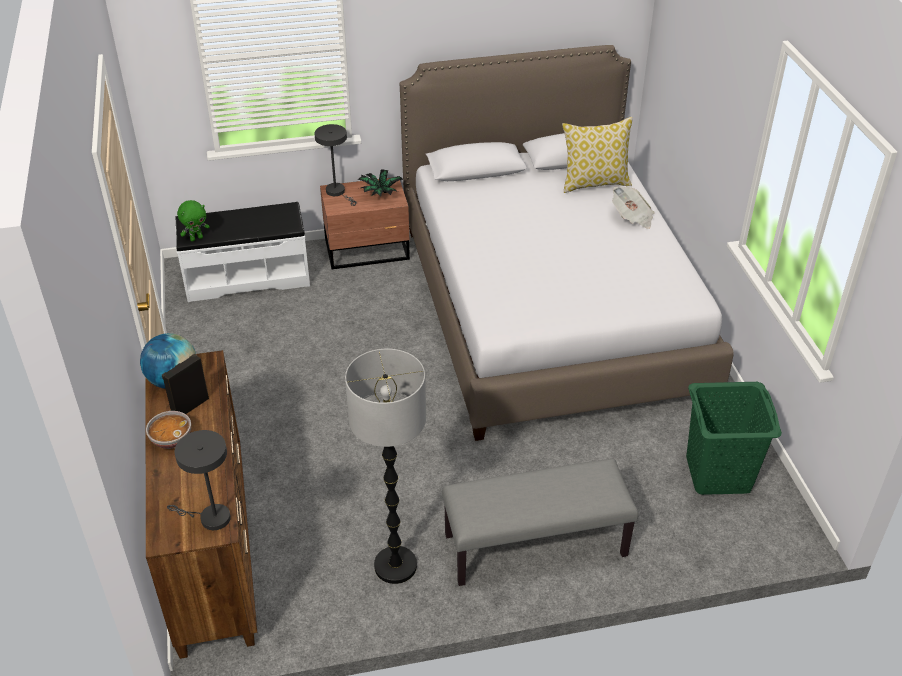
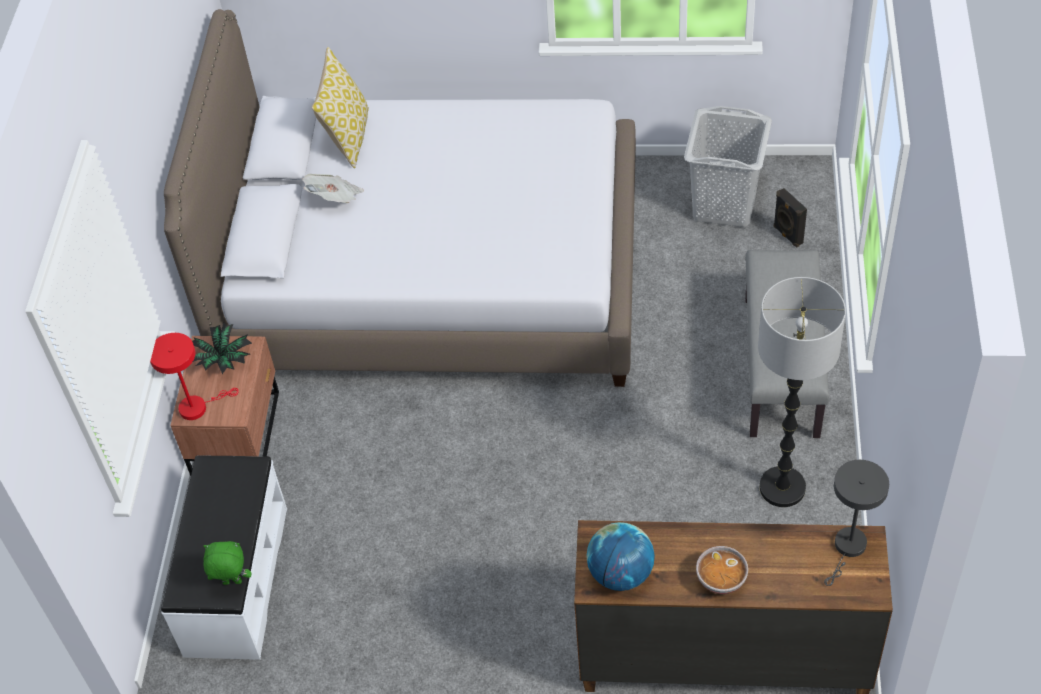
camera: 70 degrees left, 10 degrees up
(189, 406) = (670, 559): black speaker -> black speaker (787, 235)
(196, 238) = (232, 583): green plush toy -> green plush toy turned 75 degrees counterclockwise
(338, 192) = (197, 407): grey table lamp -> red table lamp
(632, 217) = (428, 122): newspaper -> newspaper (335, 198)
(718, 474) = (725, 204): green laundry basket -> grey laundry basket

